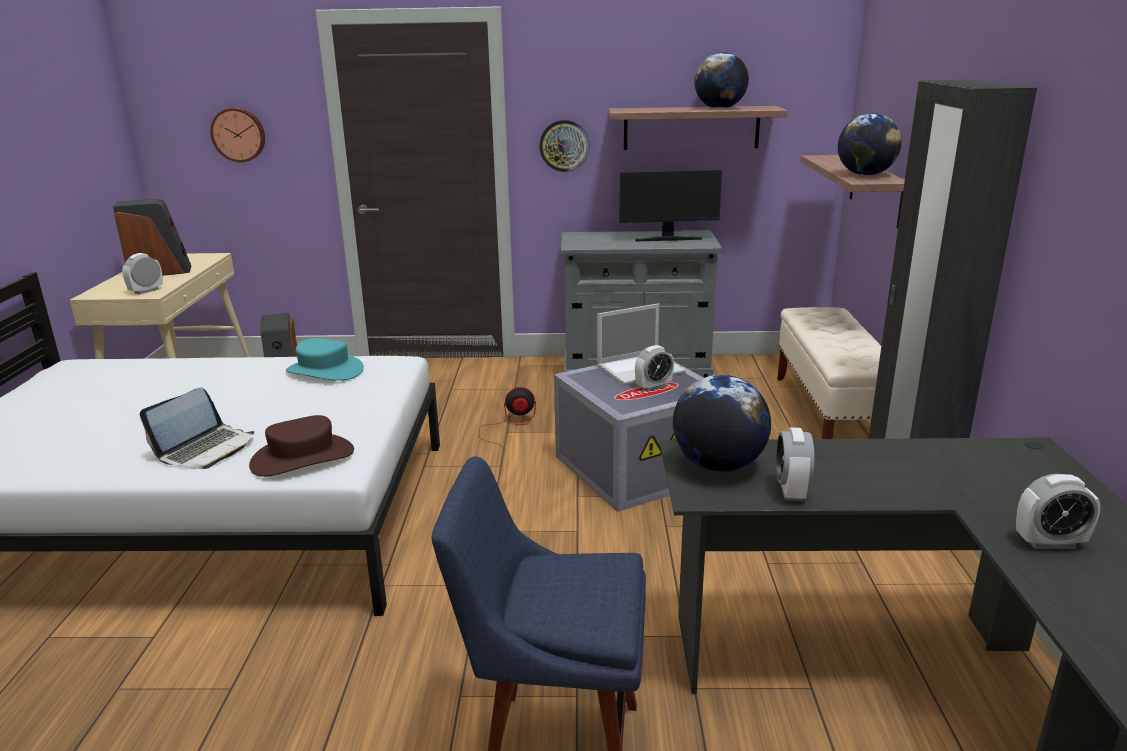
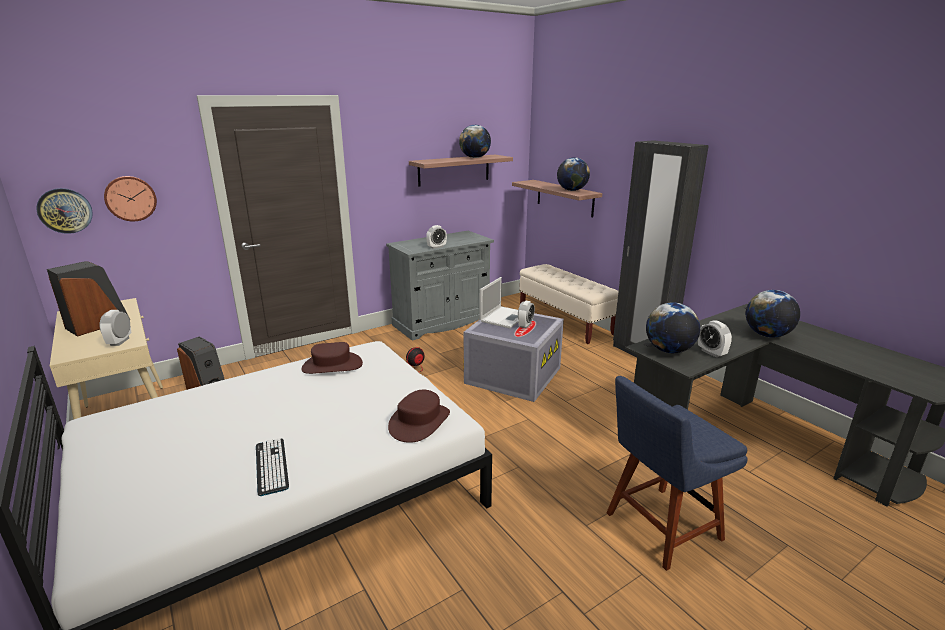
camera: 35 degrees left, 0 degrees up
(114, 451) = (271, 466): none -> keyboard
(206, 449) = (342, 440): laptop -> none
(324, 371) = (332, 366): turquoise hat -> brown hat
(564, 145) = (383, 186): wall clock -> wall clock (65, 210)
(668, 239) = (456, 239): monitor -> none
(973, 498) = (767, 335): none -> globe
(1049, 543) = (812, 344): alarm clock -> alarm clock (436, 247)

